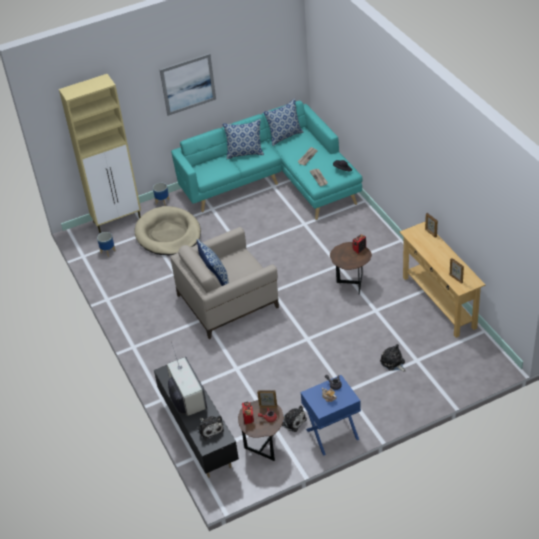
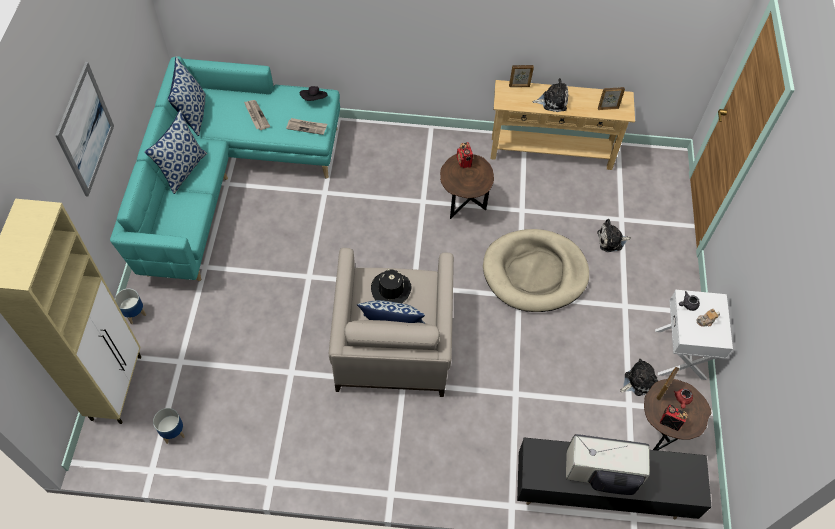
camera: 65 degrees left, 15 degrees up
(168, 234) = (207, 340): beige dog bed -> beige dog bed (534, 273)
(210, 429) = (670, 473): plush toy -> plush toy (552, 101)
(240, 265) = (390, 289): none -> black hat
(332, 434) = (681, 354): blue nightstand -> white nightstand

